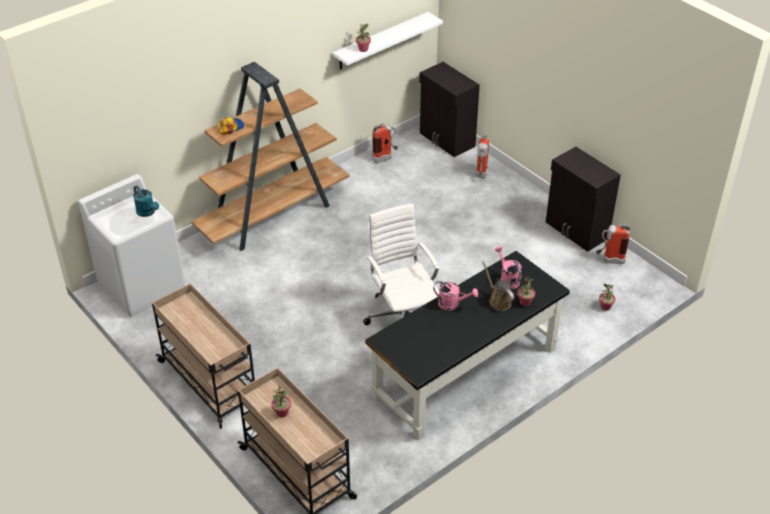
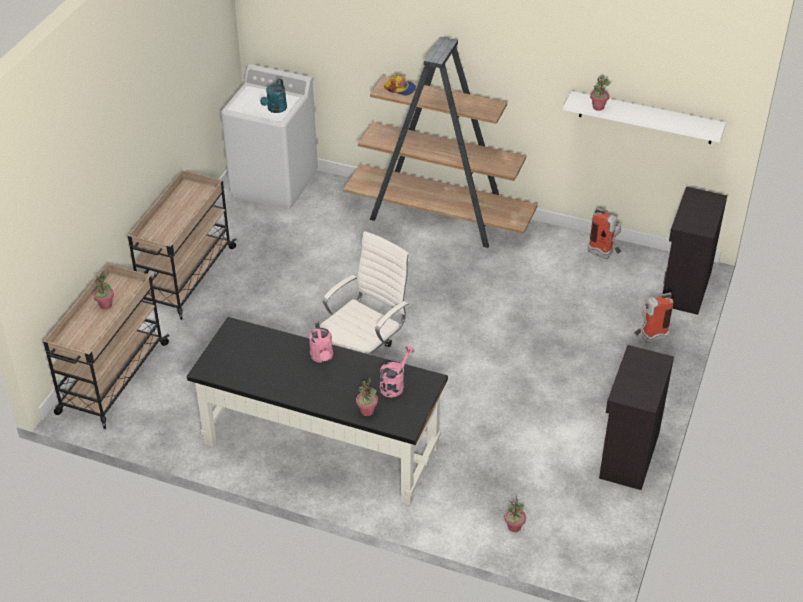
camera: 60 degrees right, 0 degrees up
(498, 301) = (354, 390): brown watering can -> none
(609, 260) = (600, 503): fire extinguisher -> none

